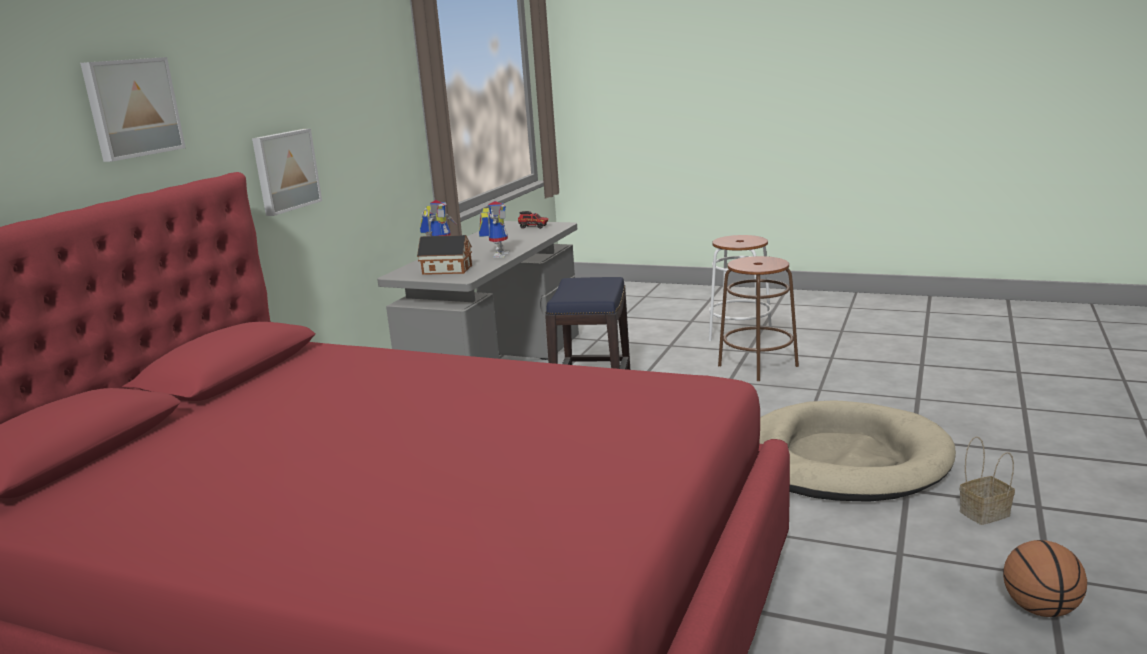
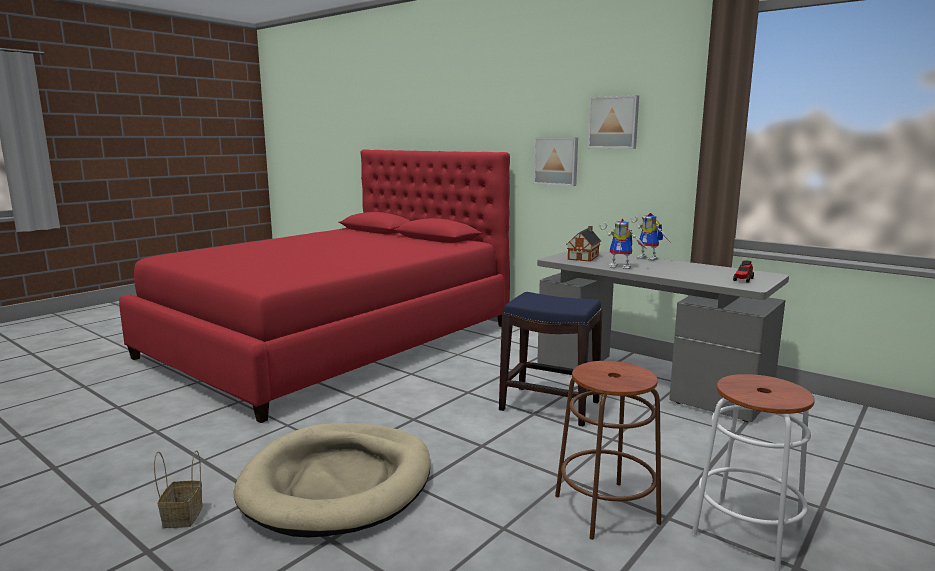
camera: 105 degrees right, 5 degrees down
(131, 108) = (476, 113): picture -> picture (613, 122)
(1040, 609) = (86, 484): basketball -> none

